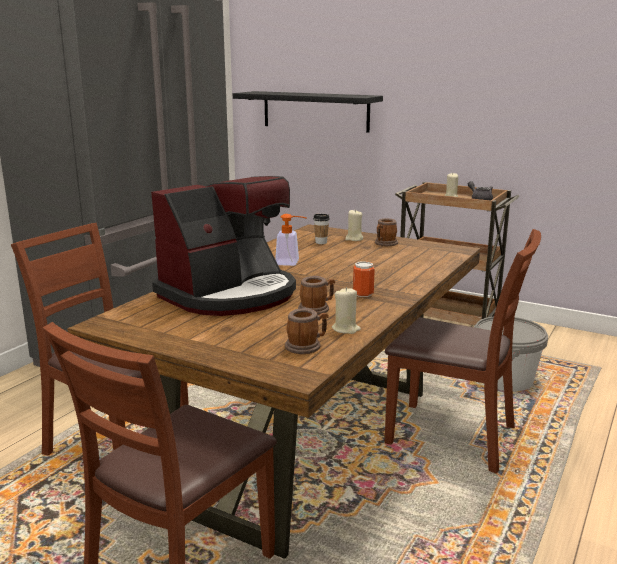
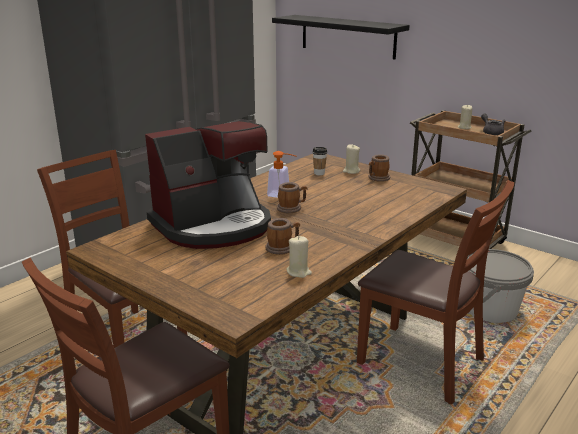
camera: 10 degrees right, 5 degrees up
(306, 346) = (256, 287): mug -> mug (291, 208)
(363, 294) = (332, 234): can -> none

